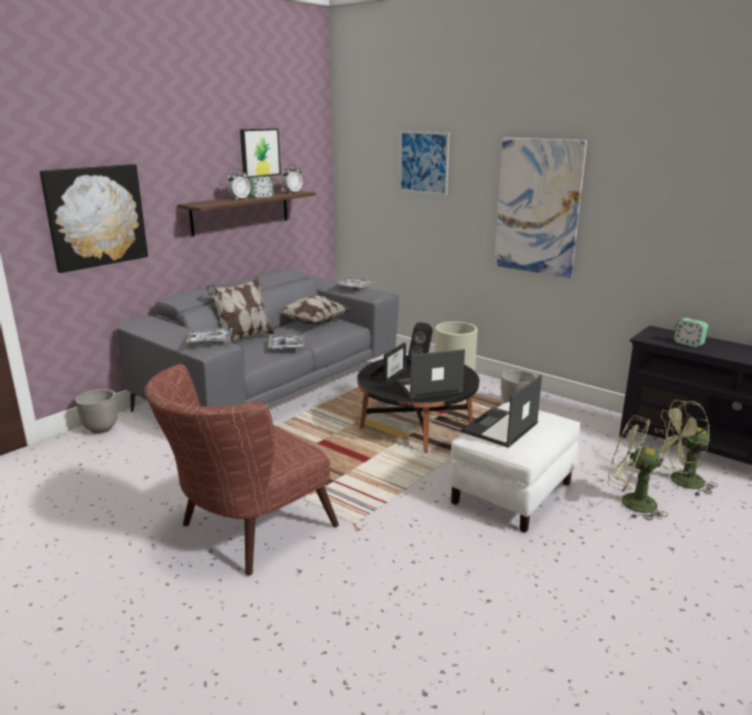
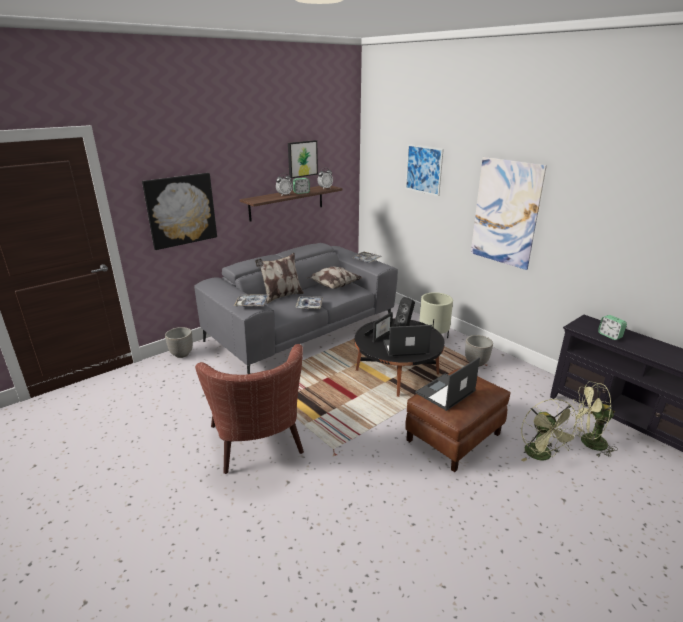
camera: 10 degrees right, 5 degrees up
(245, 532) = (258, 447): brown armchair -> brown armchair turned 75 degrees counterclockwise
(513, 493) = (454, 437): white ottoman -> brown ottoman
(629, 502) = (542, 456): green fan -> green fan turned 135 degrees counterclockwise

